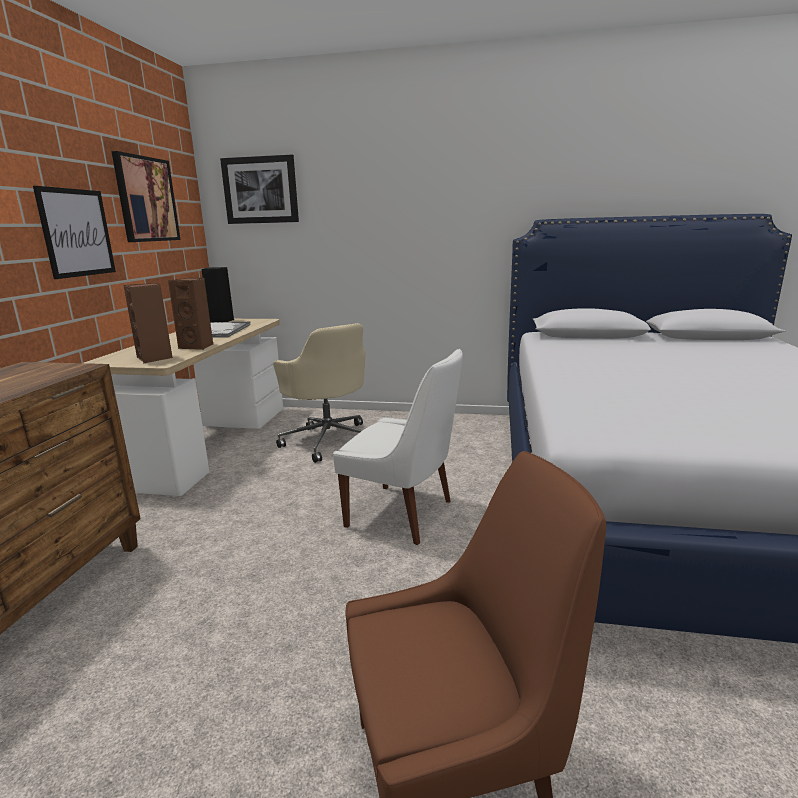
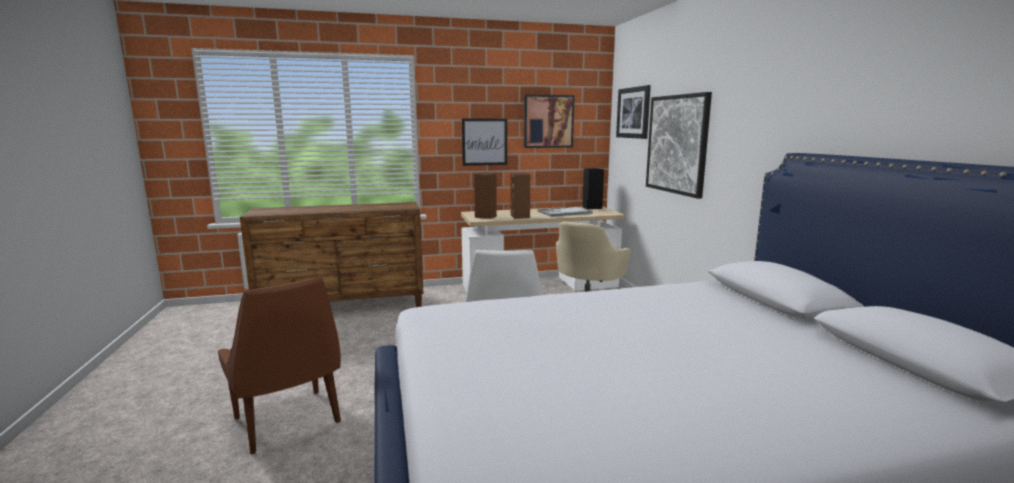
camera: 65 degrees right, 5 degrees down
(359, 224) = (677, 144): none -> picture

